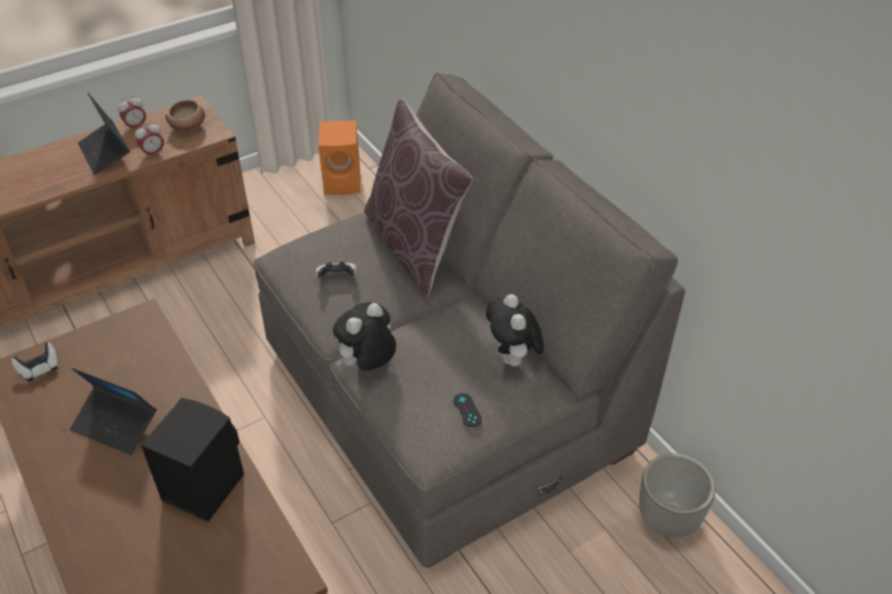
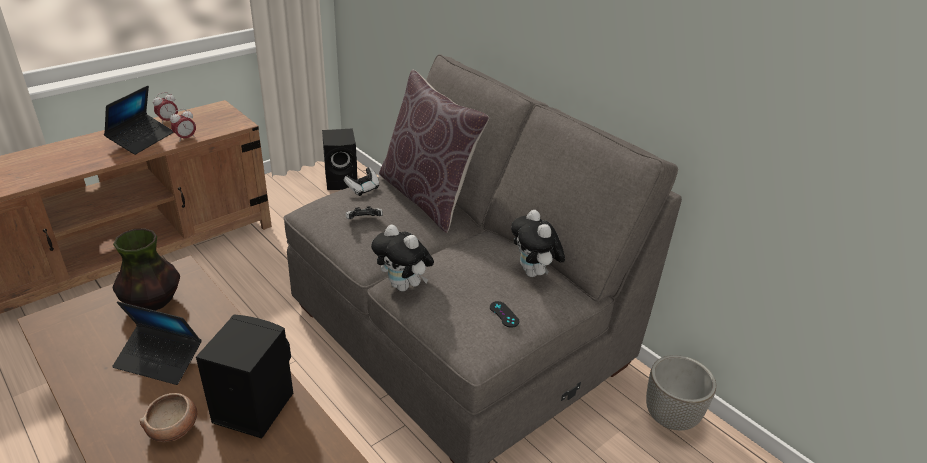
camera: 10 degrees left, 10 degrees down
(39, 369) = (79, 317): game controller -> game controller (363, 189)
(105, 153) = (141, 139): laptop -> laptop turned 120 degrees counterclockwise
(111, 355) = (152, 302): none -> vase
(189, 126) = (216, 120): bowl -> bowl (174, 428)
(344, 182) = (342, 181): orange speaker -> black speaker
(367, 365) = (404, 286): plush toy -> plush toy turned 90 degrees counterclockwise

